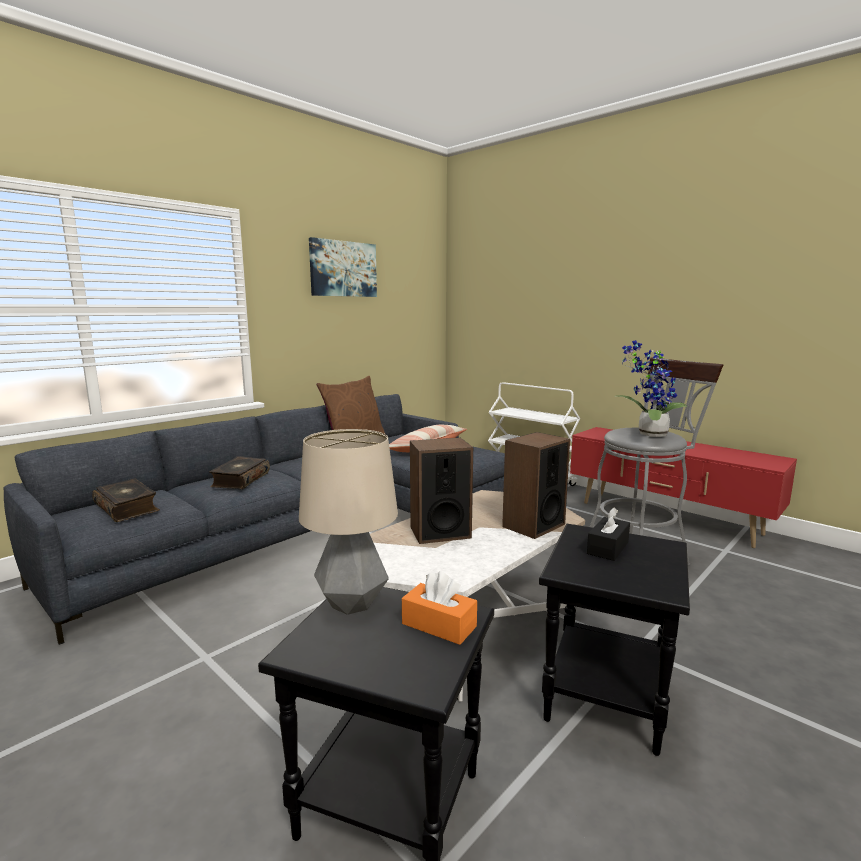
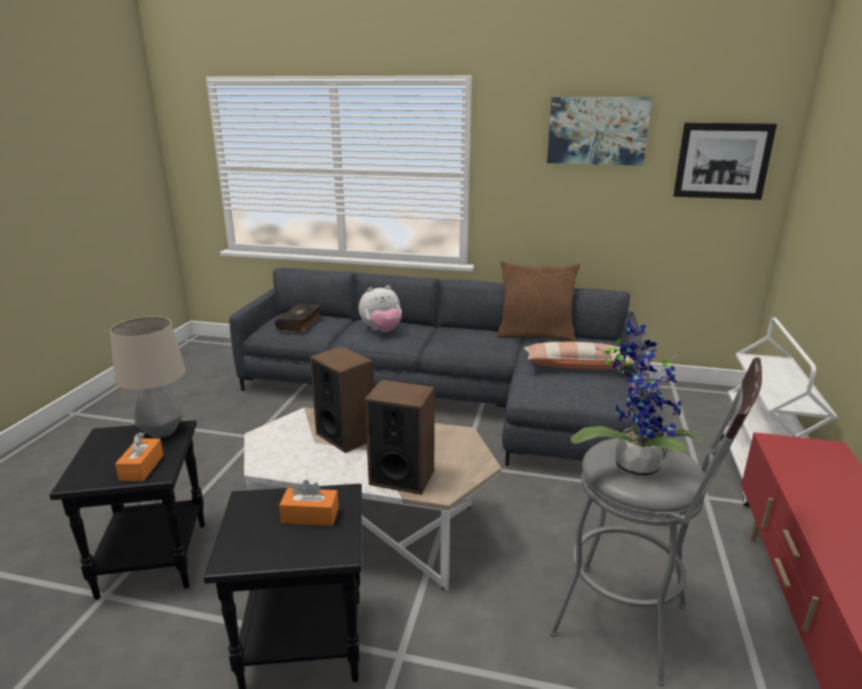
camera: 60 degrees right, 10 degrees up
(240, 480) = (382, 331): book -> plush toy
(414, 293) = (722, 161): none -> picture
(608, 548) = (310, 515): black tissue box -> orange tissue box

